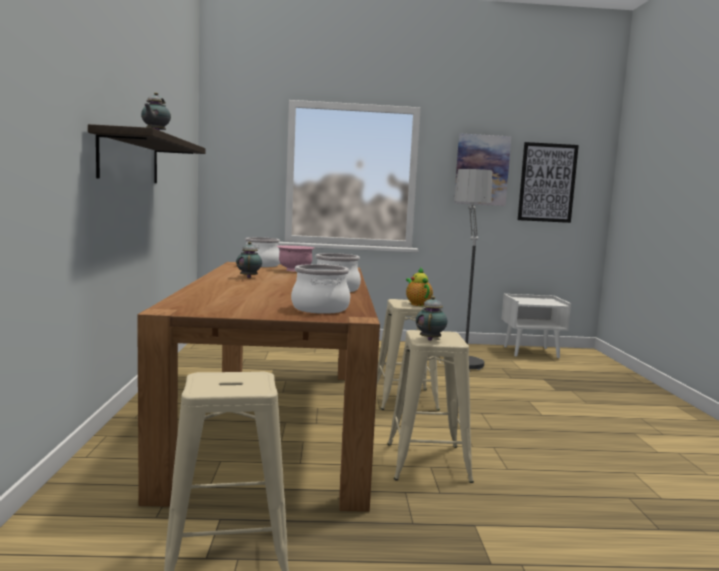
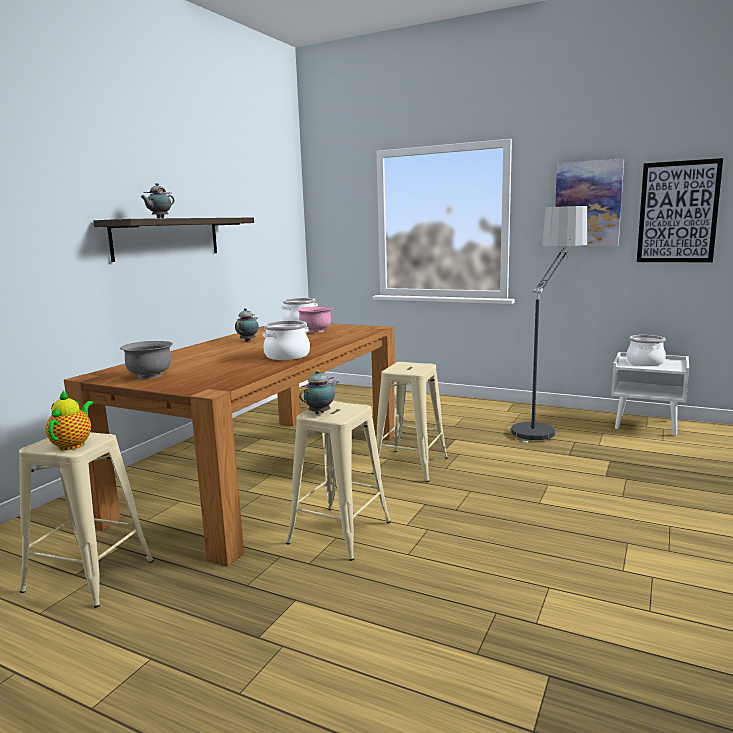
camera: 30 degrees right, 5 degrees up
(241, 307) = (150, 375): none -> grey bowl
(321, 309) = (209, 379): cooking pot -> cooking pot (645, 362)
(417, 304) = (412, 369): teapot -> teapot (73, 444)

